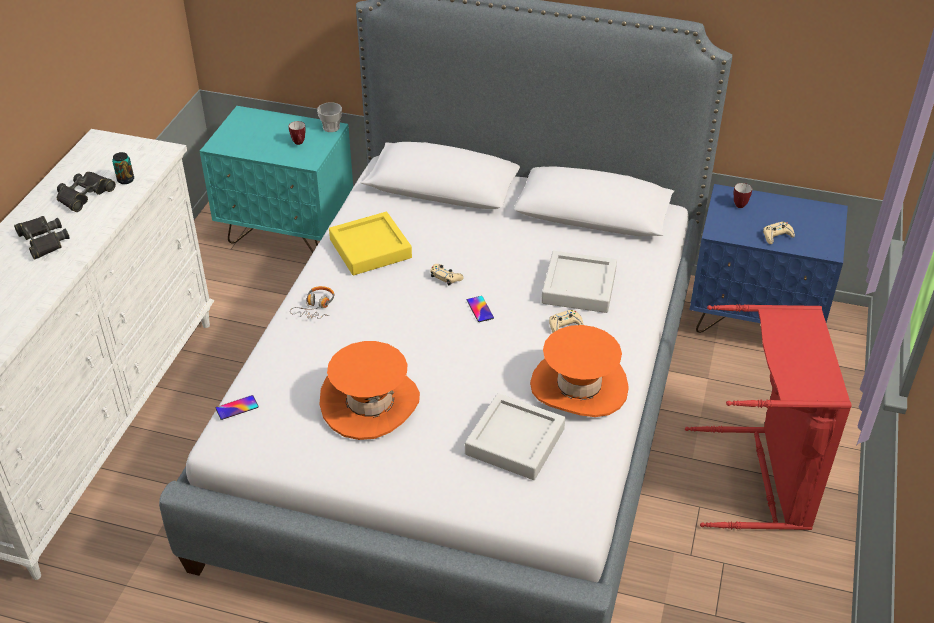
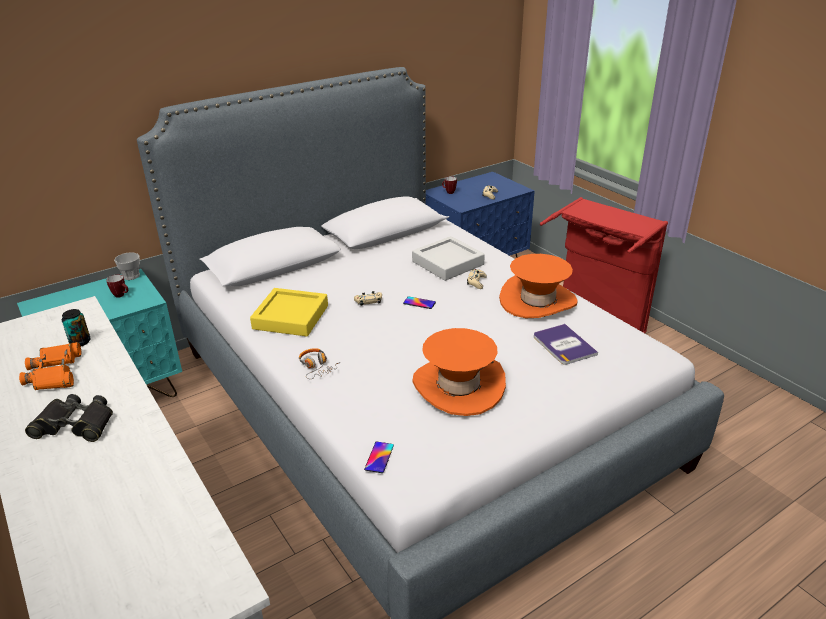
camera: 50 degrees left, 10 degrees down
(84, 195) = (55, 373): black binoculars -> orange binoculars
(515, 442) = (564, 345): grey tray -> book

